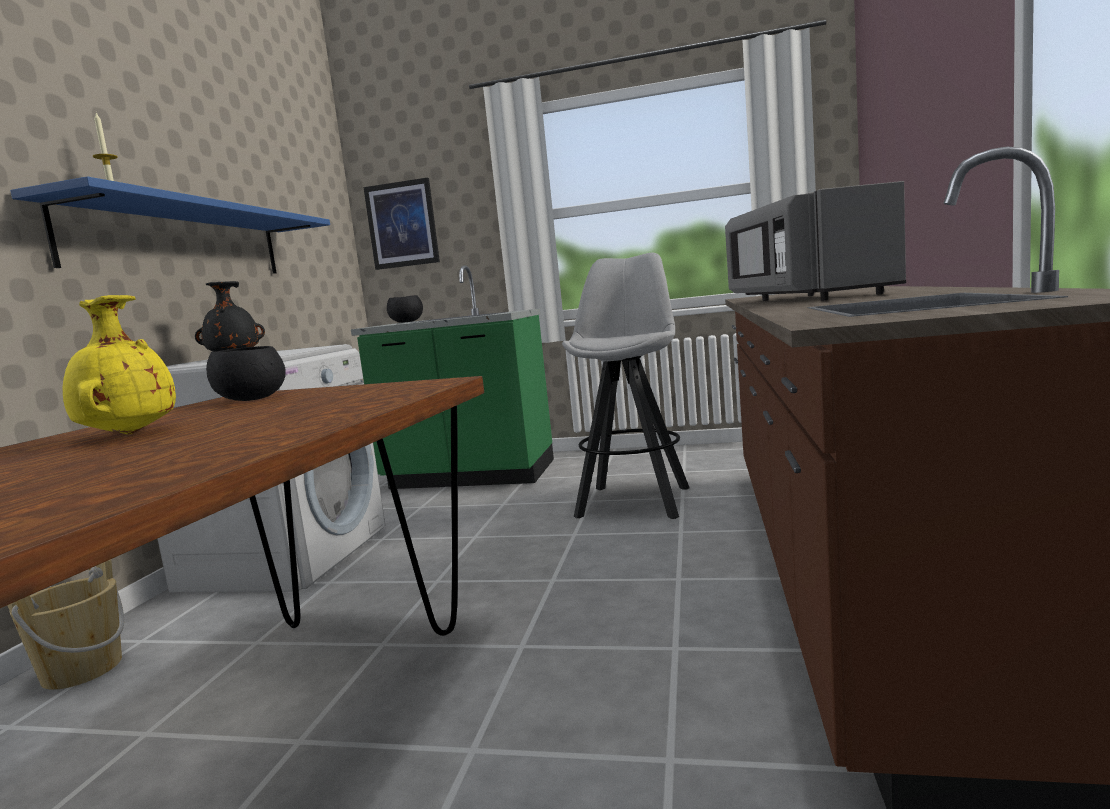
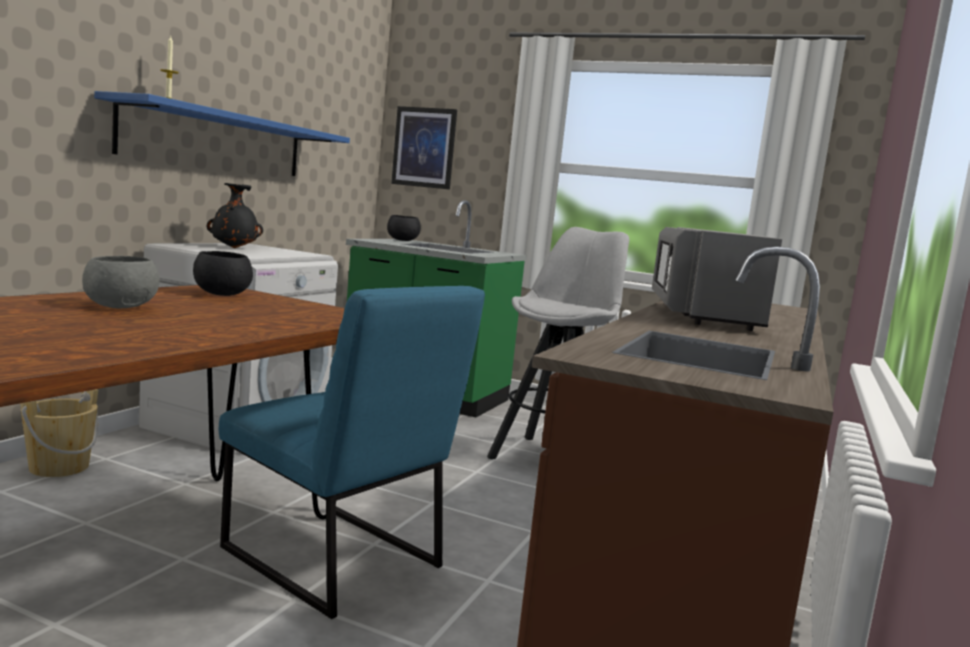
camera: 10 degrees right, 0 degrees up
(127, 434) = (119, 306): yellow vase -> grey bowl
(489, 680) = (335, 559): none -> blue chair

